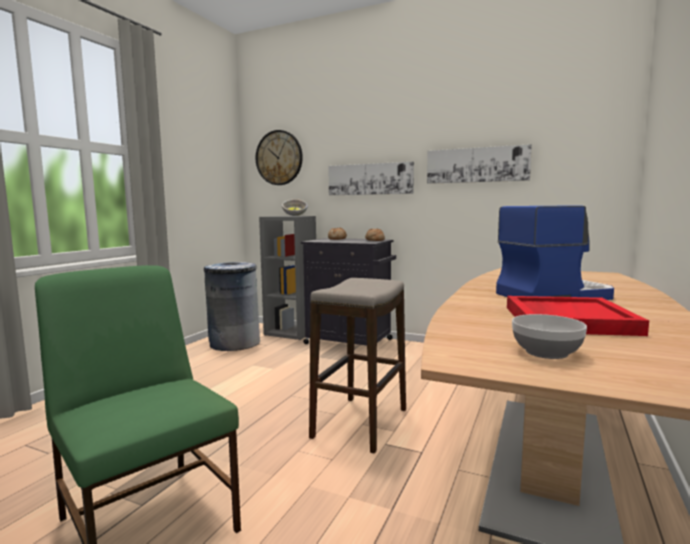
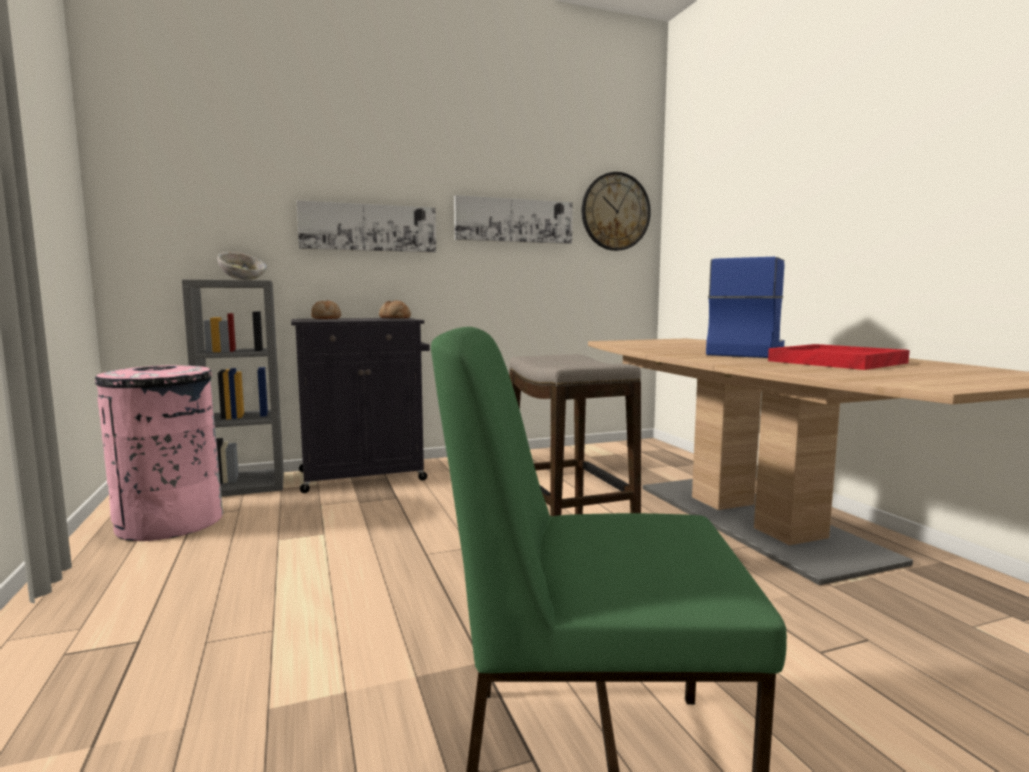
camera: 45 degrees left, 0 degrees up
(234, 343) = (169, 523): grey trash can -> pink trash can
(279, 158) = (185, 175): wall clock -> wall clock (615, 212)
(547, 352) = (933, 376): bowl -> none

